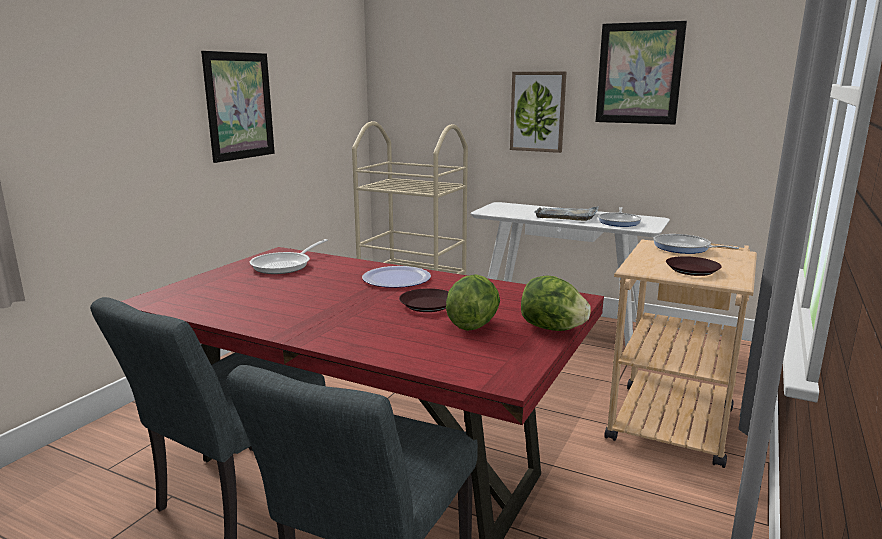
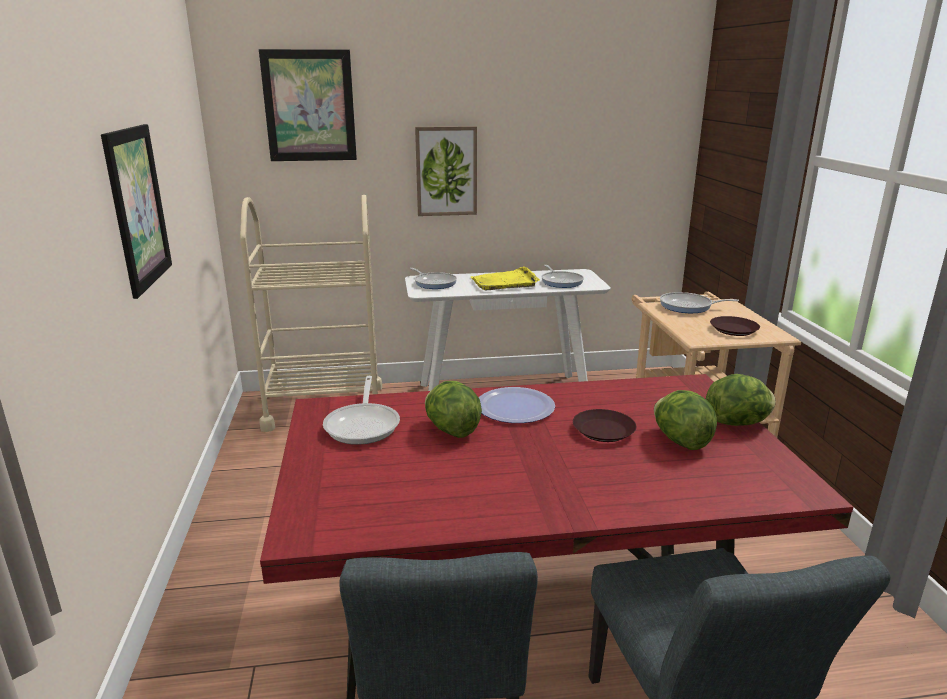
camera: 35 degrees left, 5 degrees up
(328, 280) = (451, 430): none -> lettuce
(507, 208) = (434, 283): none -> frying pan
(567, 215) = (505, 282): grey tray -> yellow tray
(639, 73) = (551, 128): picture -> picture (309, 106)

